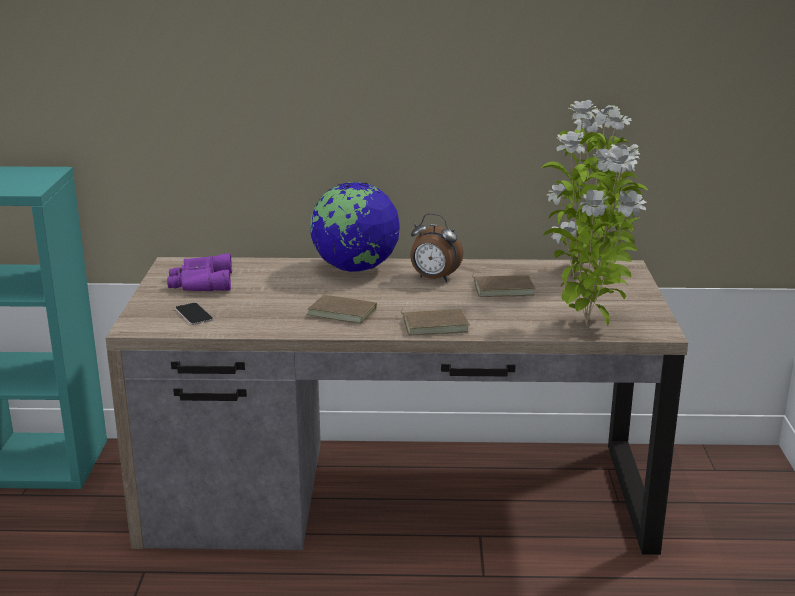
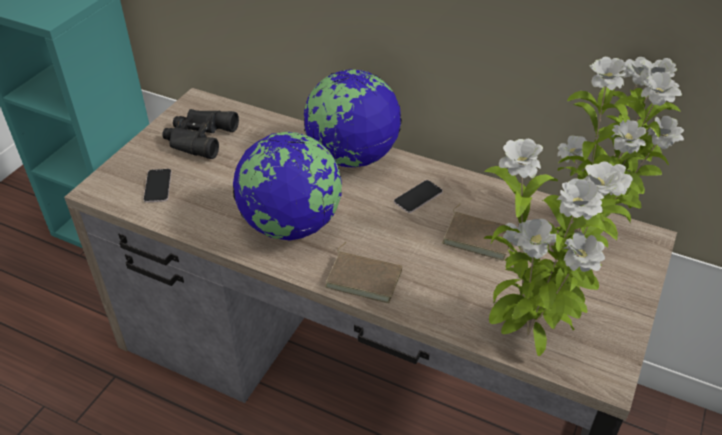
camera: 25 degrees right, 20 degrees up
(200, 283) = (198, 138): purple binoculars -> black binoculars
(343, 312) = (291, 225): brown book -> globe
(434, 279) = (418, 197): alarm clock -> phone

